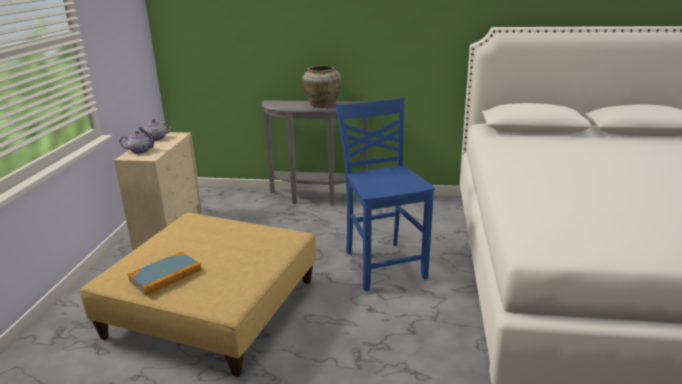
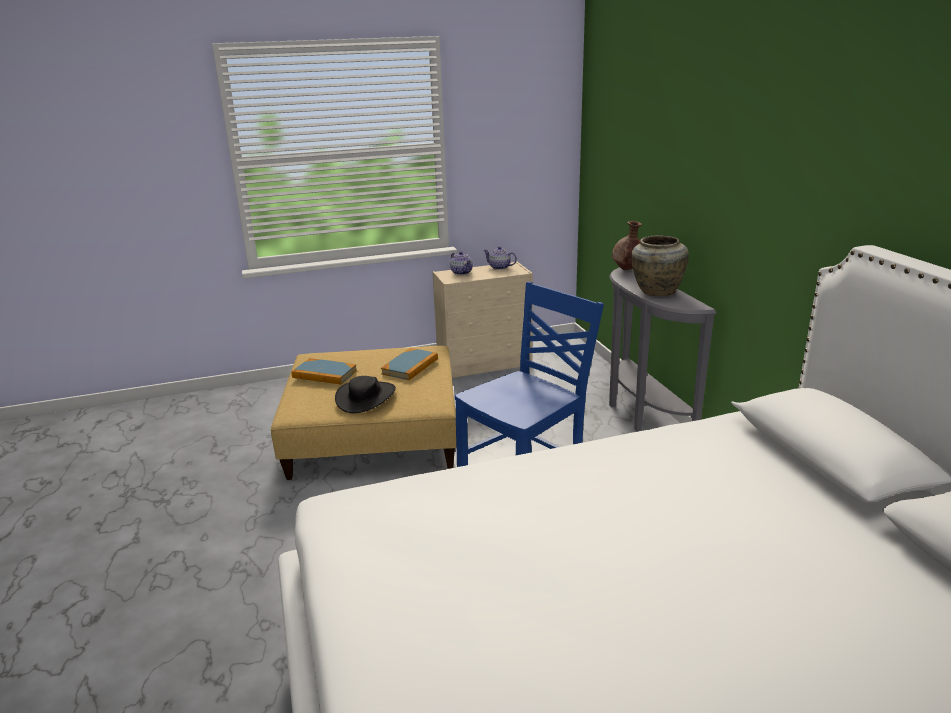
camera: 65 degrees right, 0 degrees up
(212, 232) = (410, 366): none -> book
(245, 261) = (366, 397): none -> black hat
(273, 103) = (628, 270): none -> brown vase

